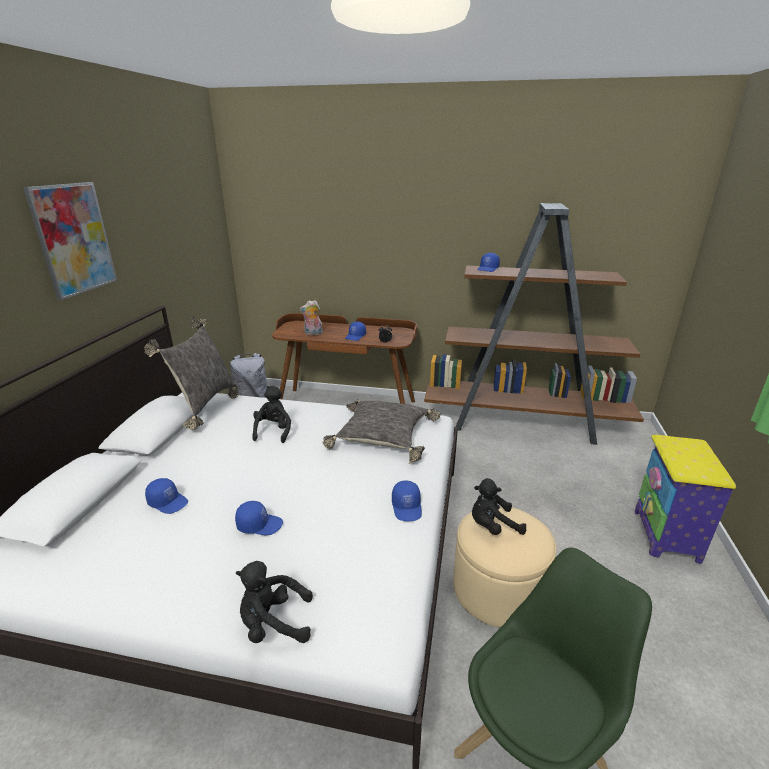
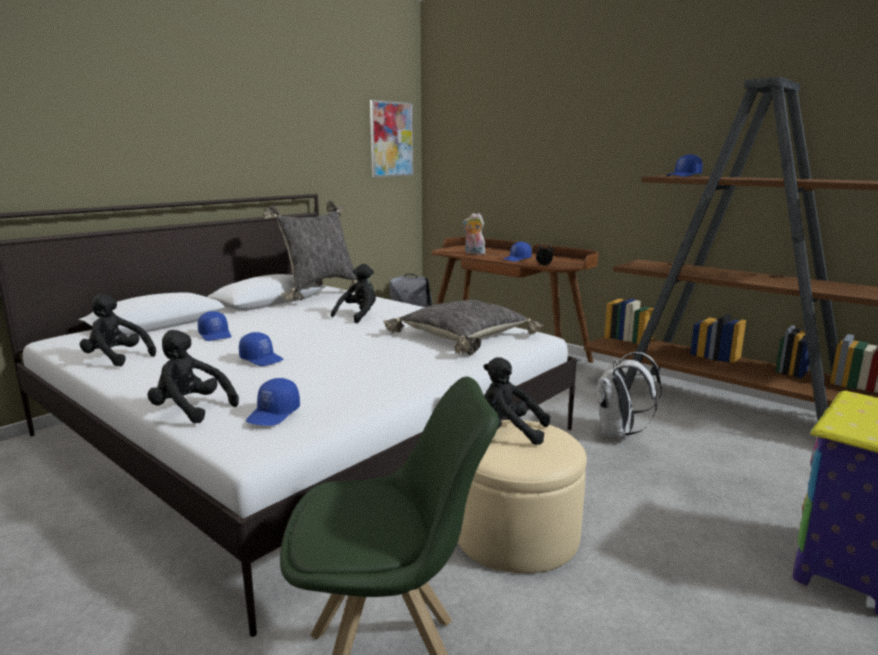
camera: 30 degrees right, 10 degrees down
(73, 239) = (232, 108): picture -> picture (391, 139)
(98, 577) = (117, 358): none -> black plush toy
(407, 507) = (410, 380): blue cap -> blue cap (274, 414)
(484, 469) = (619, 434): none -> white backpack

